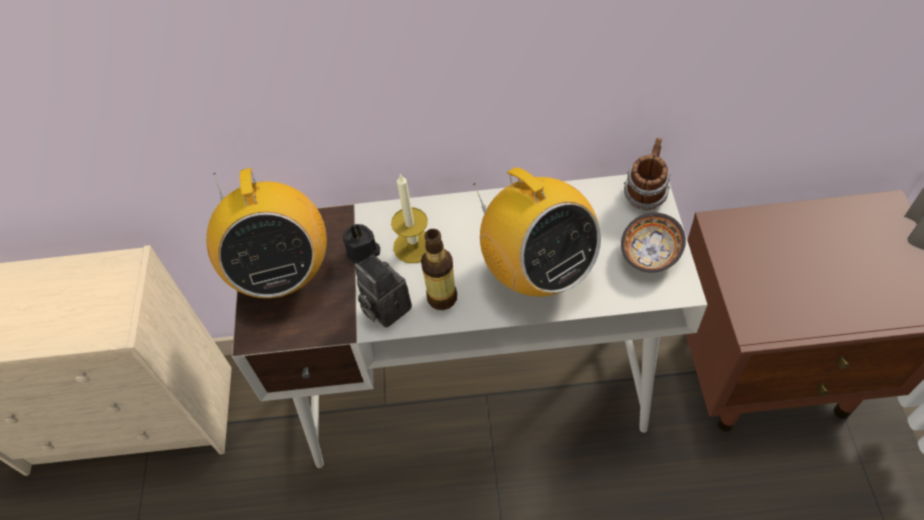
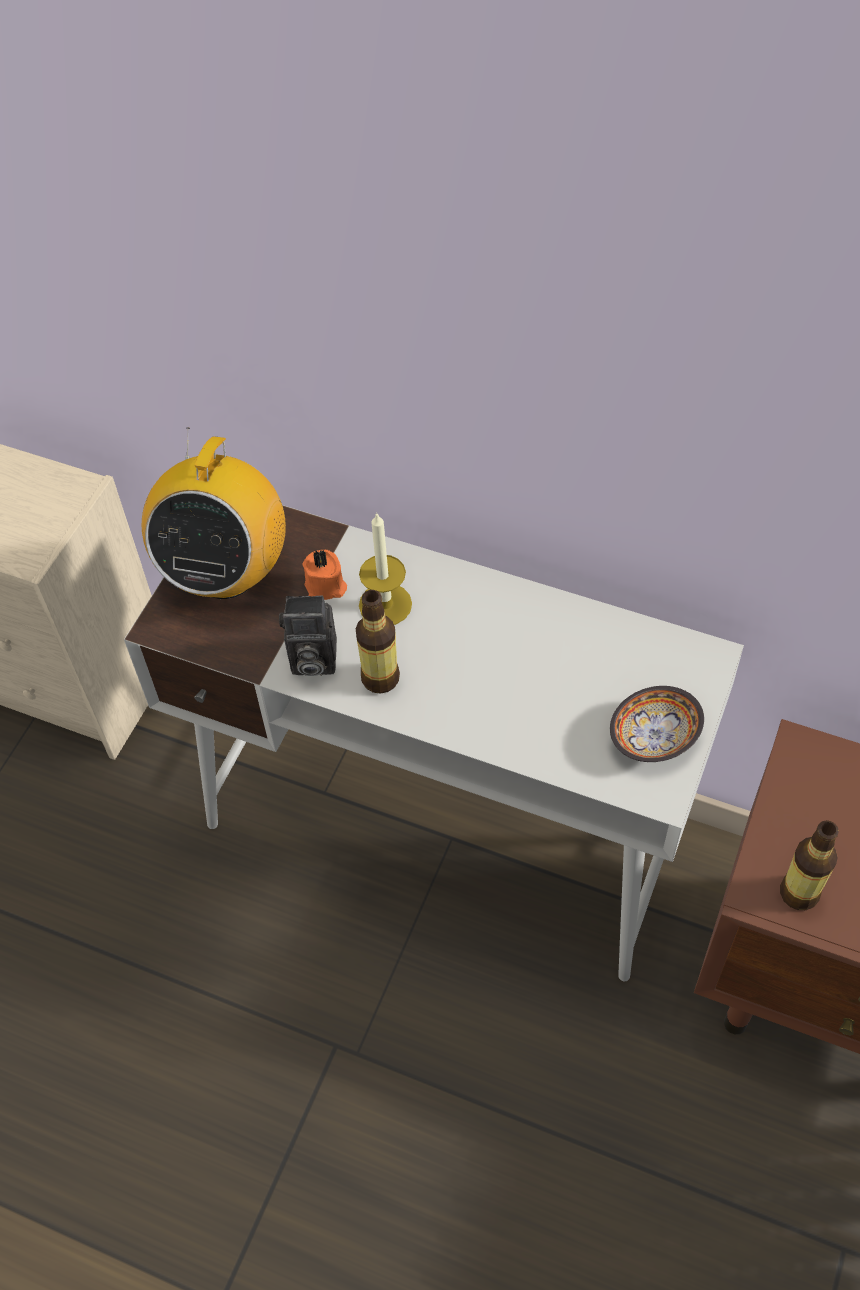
camera: 25 degrees right, 0 degrees up
(364, 252) = (326, 587): black candle -> orange candle
(384, 308) = (311, 660): camera -> camera turned 75 degrees counterclockwise
(537, 271) = (505, 697): radio -> none
(645, 193) = (697, 662): mug -> none
(778, 315) = (799, 893): none -> bottle

